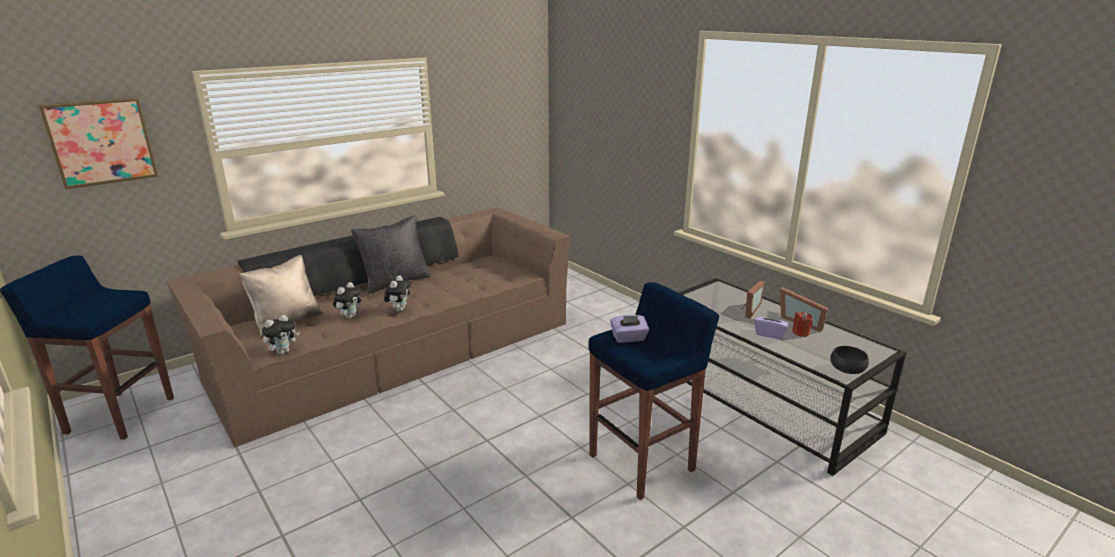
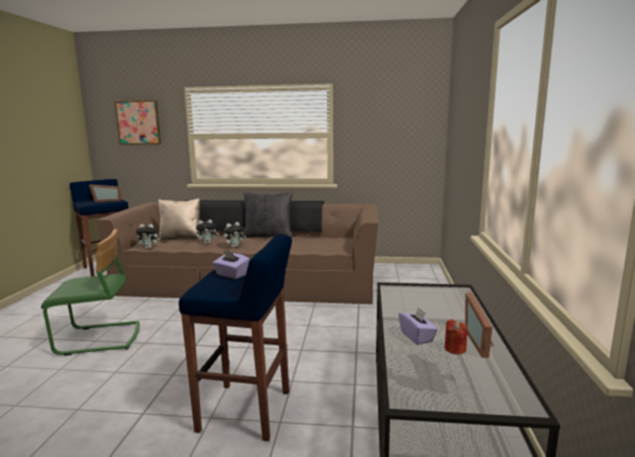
camera: 45 degrees right, 10 degrees down
(360, 495) = (99, 339): none -> green chair
(748, 310) = (444, 314): picture frame -> picture frame (107, 200)
(847, 368) = (427, 397): black bowl -> none

